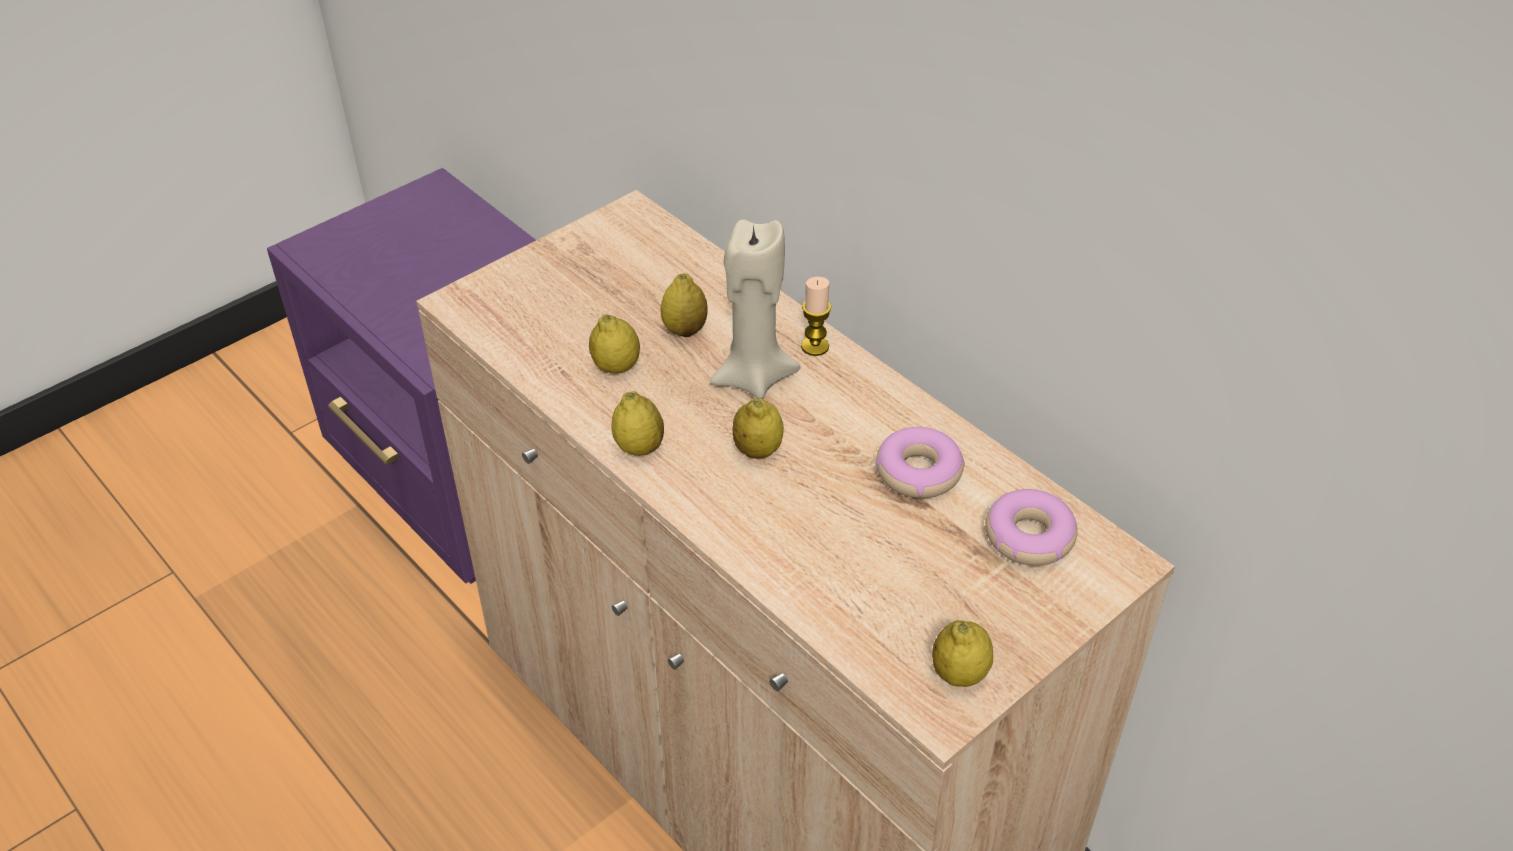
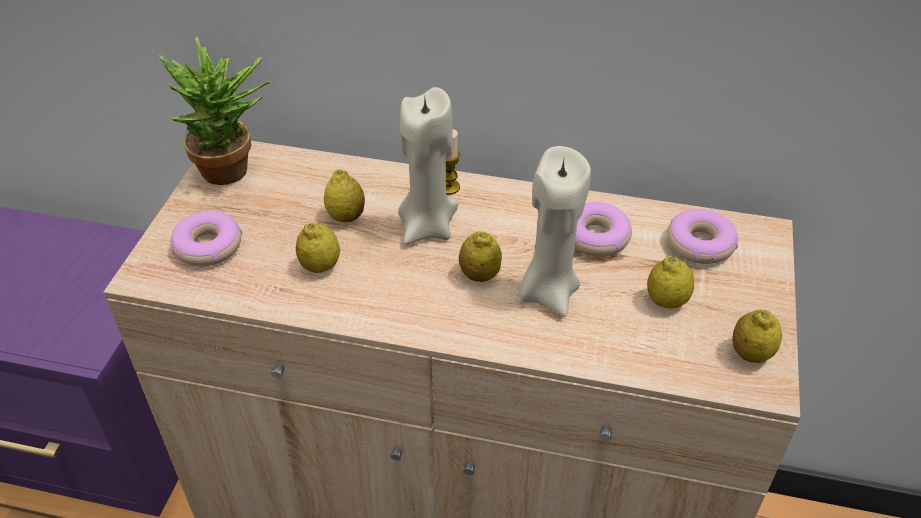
camera: 35 degrees left, 0 degrees up
(535, 300) = (208, 246): none -> donut
(622, 237) = (234, 172): none -> potted plant
(639, 447) = (394, 315): lemon -> lemon (666, 301)
(808, 502) = (547, 292): none -> beige candle

